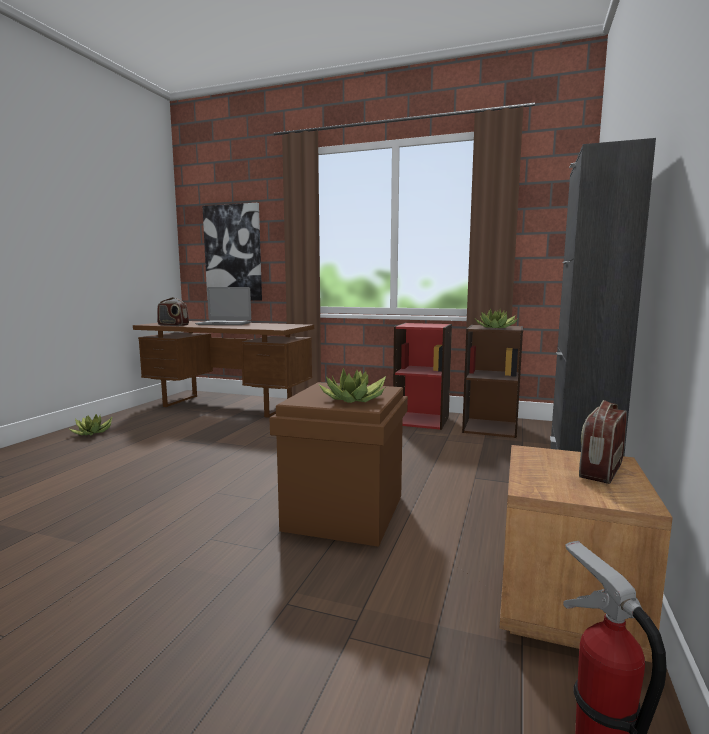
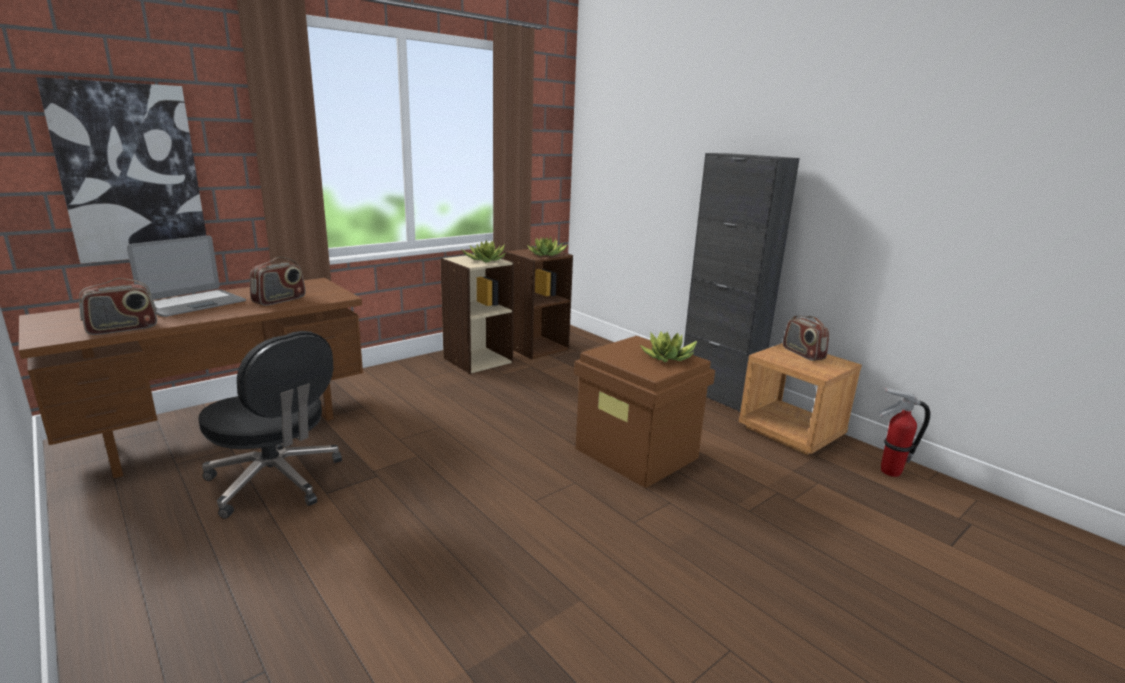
camera: 60 degrees left, 10 degrees up
(93, 432) = (150, 563): potted plant -> potted plant (485, 260)
(183, 428) = (276, 481): none -> black office chair
(253, 326) = (279, 300): none -> radio
(421, 420) = (477, 360): red bookcase -> beige bookcase

